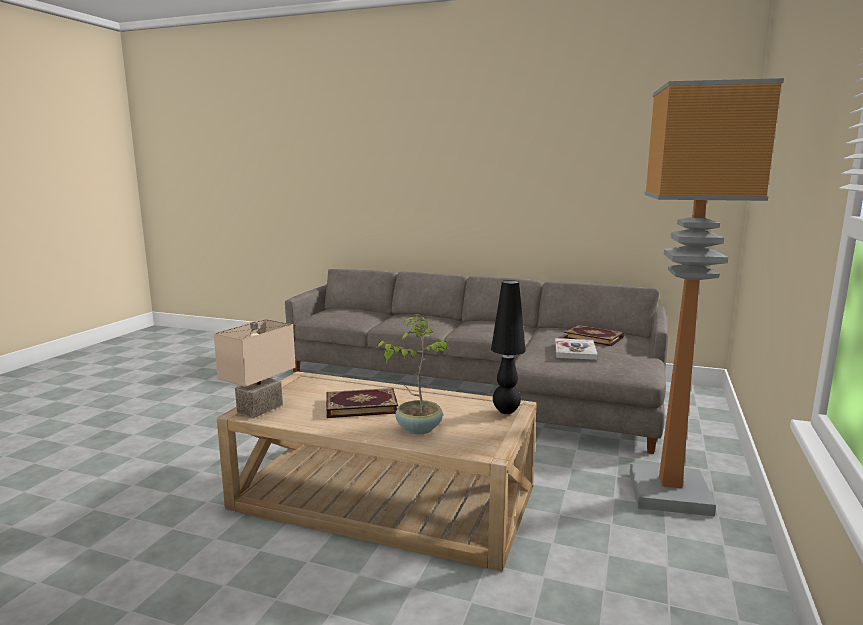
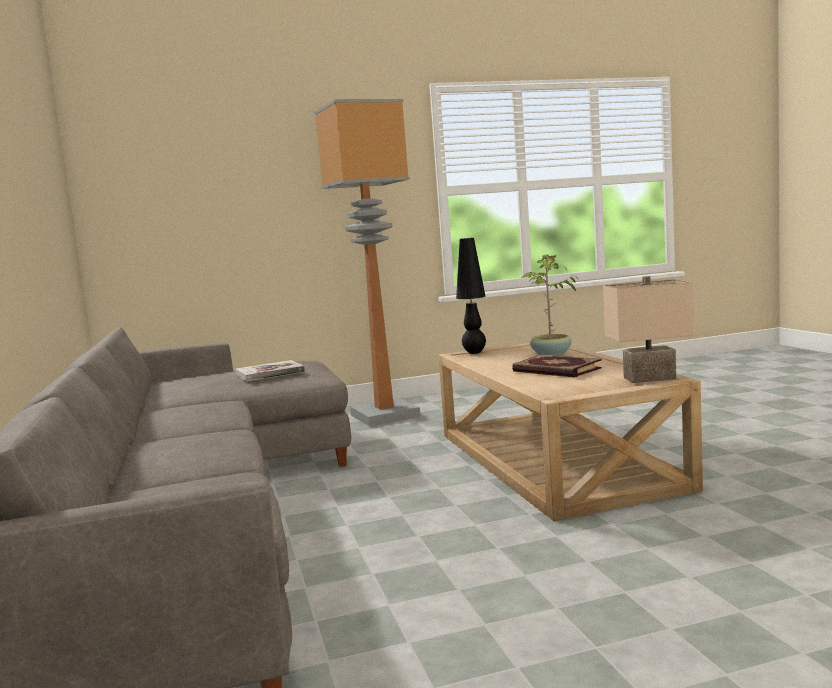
camera: 125 degrees left, 5 degrees down
(593, 337) = (201, 379): book -> none

